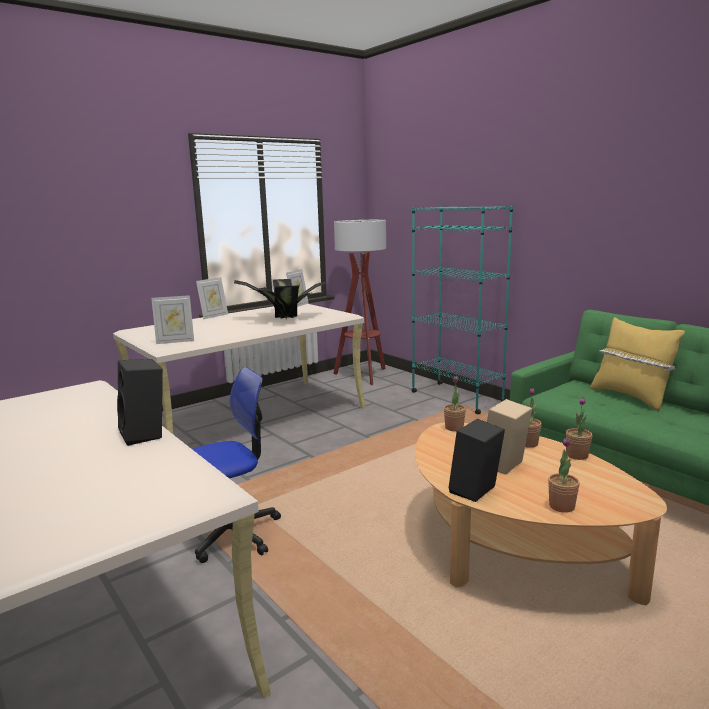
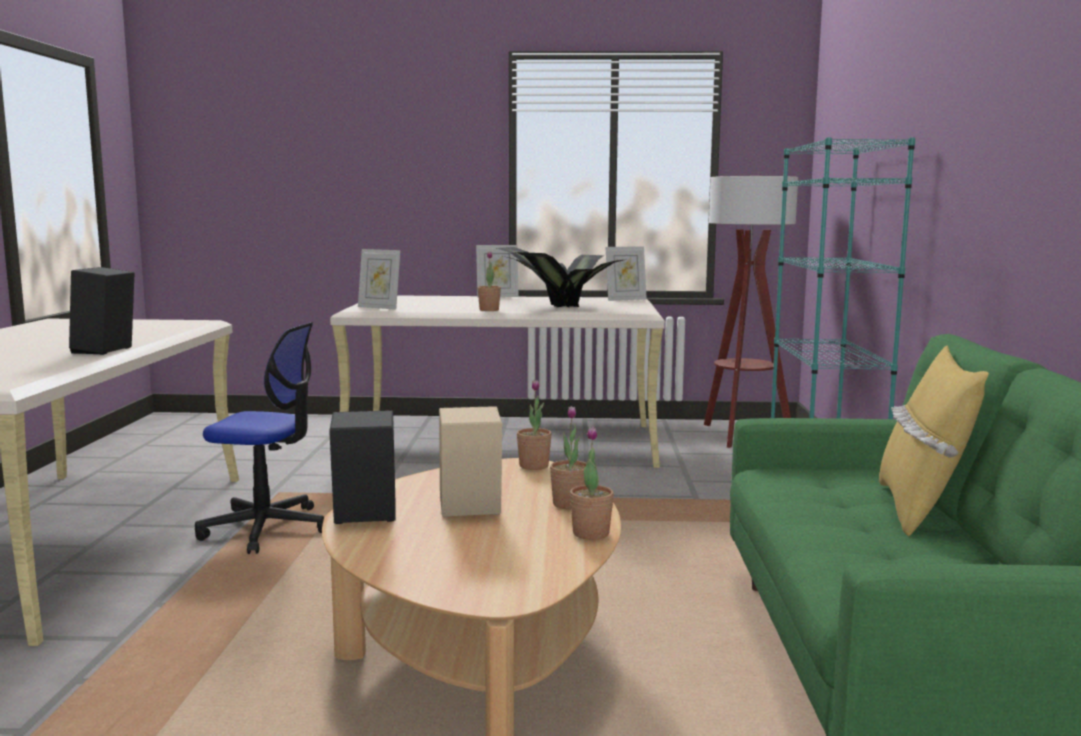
camera: 40 degrees right, 5 degrees down
(561, 506) = (403, 561): potted plant -> potted plant (489, 310)

